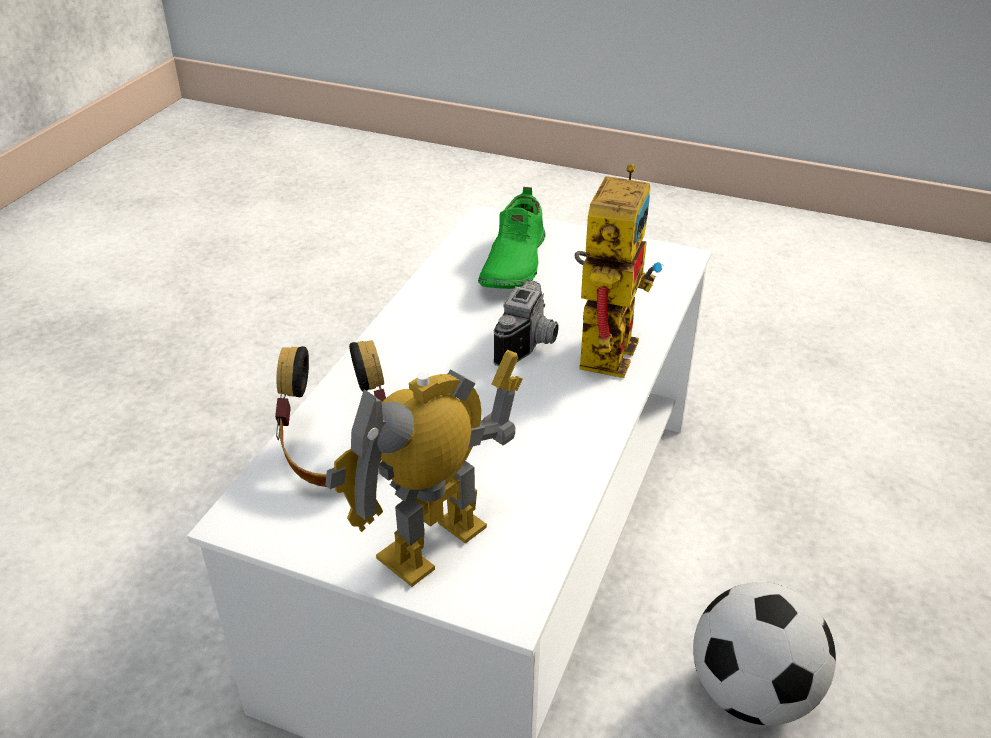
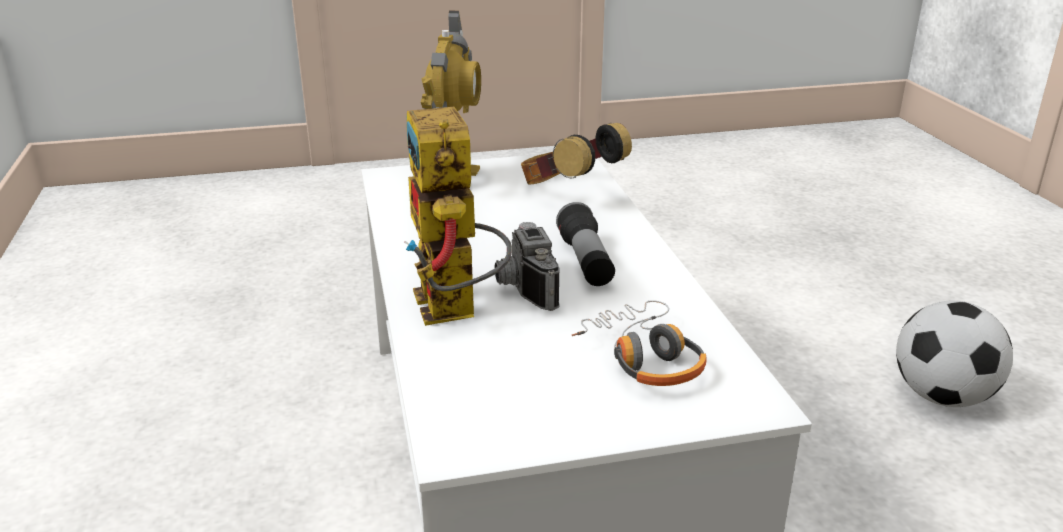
camera: 145 degrees right, 10 degrees down
(448, 349) = (585, 262): none -> flashlight
(512, 262) = (643, 357): green shoe -> headphones
(752, 693) = (254, 465): football -> football (942, 396)

